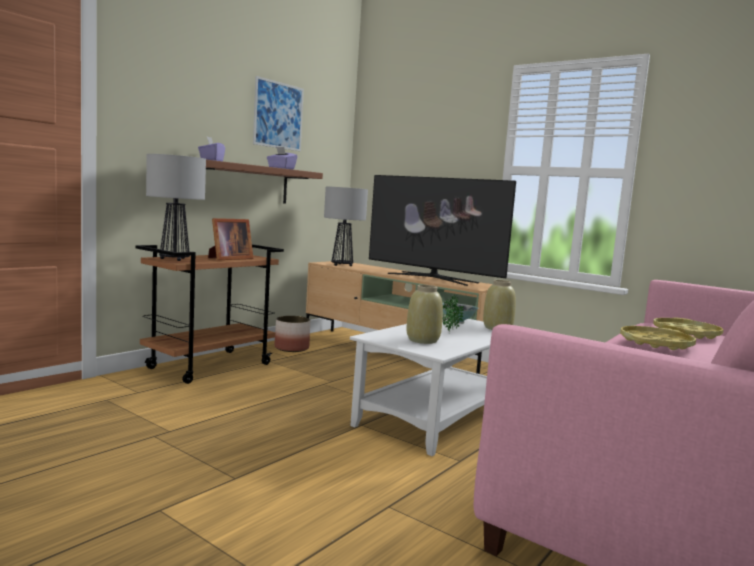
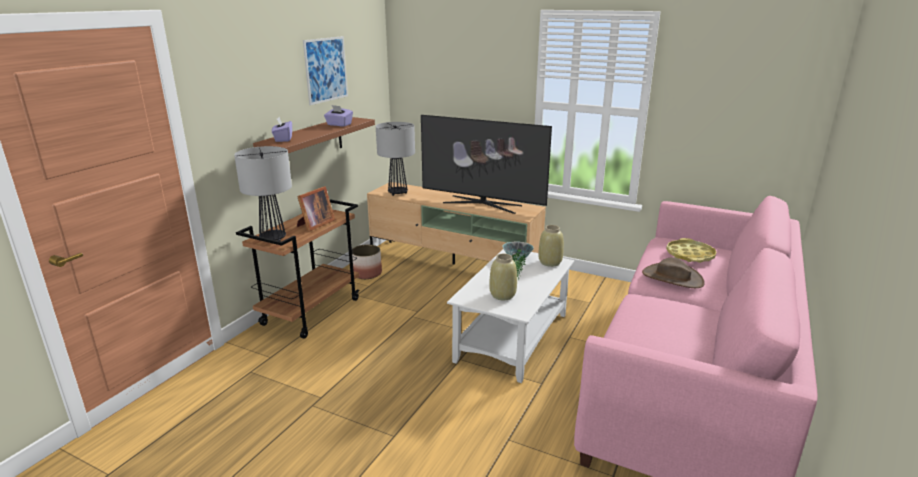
camera: 10 degrees left, 15 degrees up
(656, 343) = (672, 278): yellow tray -> brown hat

